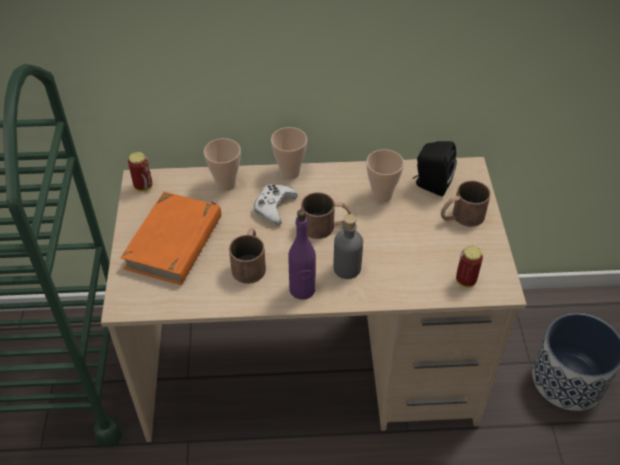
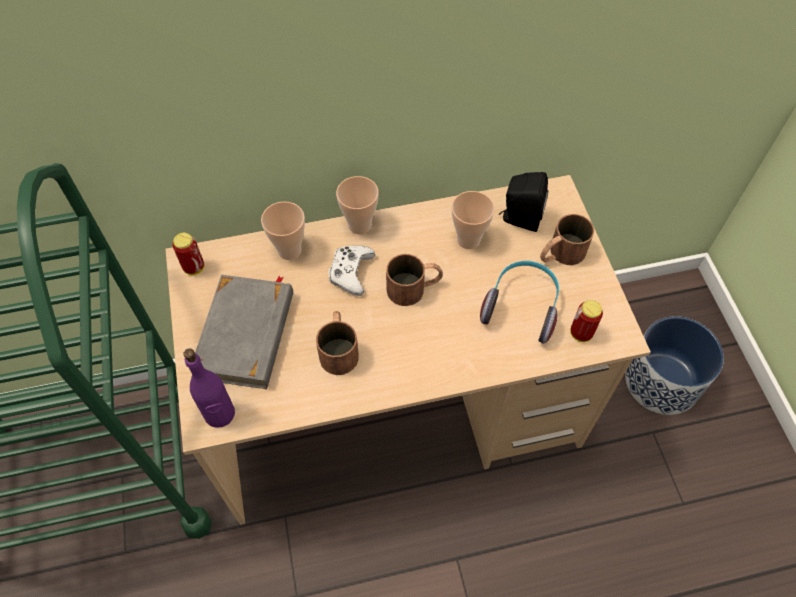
camera: 10 degrees left, 10 degrees up
(175, 242) = (247, 334): orange book -> grey book
(302, 289) = (405, 373): purple bottle -> purple bottle (219, 414)
(347, 268) = (449, 338): grey bottle -> none
(417, 252) = (522, 306): none -> headphones

